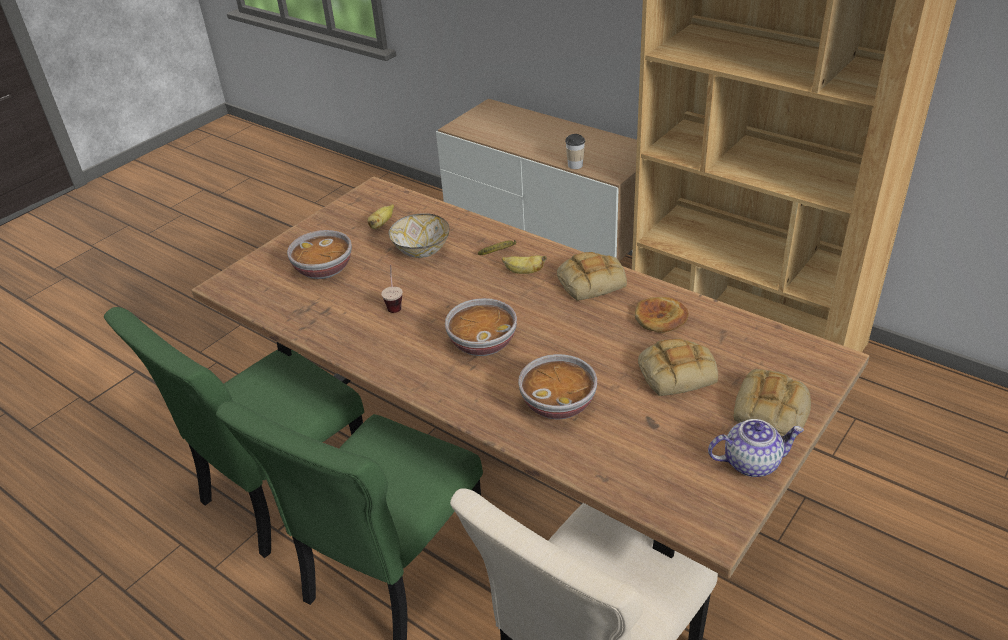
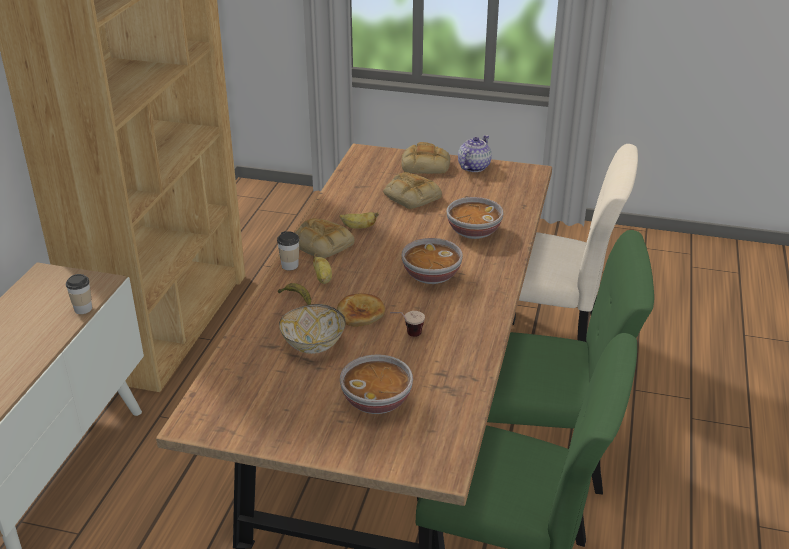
camera: 115 degrees left, 5 degrees down
(381, 224) = (272, 389): banana -> banana (358, 227)
(559, 256) = (290, 265): none -> cup
(660, 318) = (354, 209): bread -> bread (360, 313)
(752, 462) = (473, 167): teapot -> teapot turned 60 degrees clockwise

